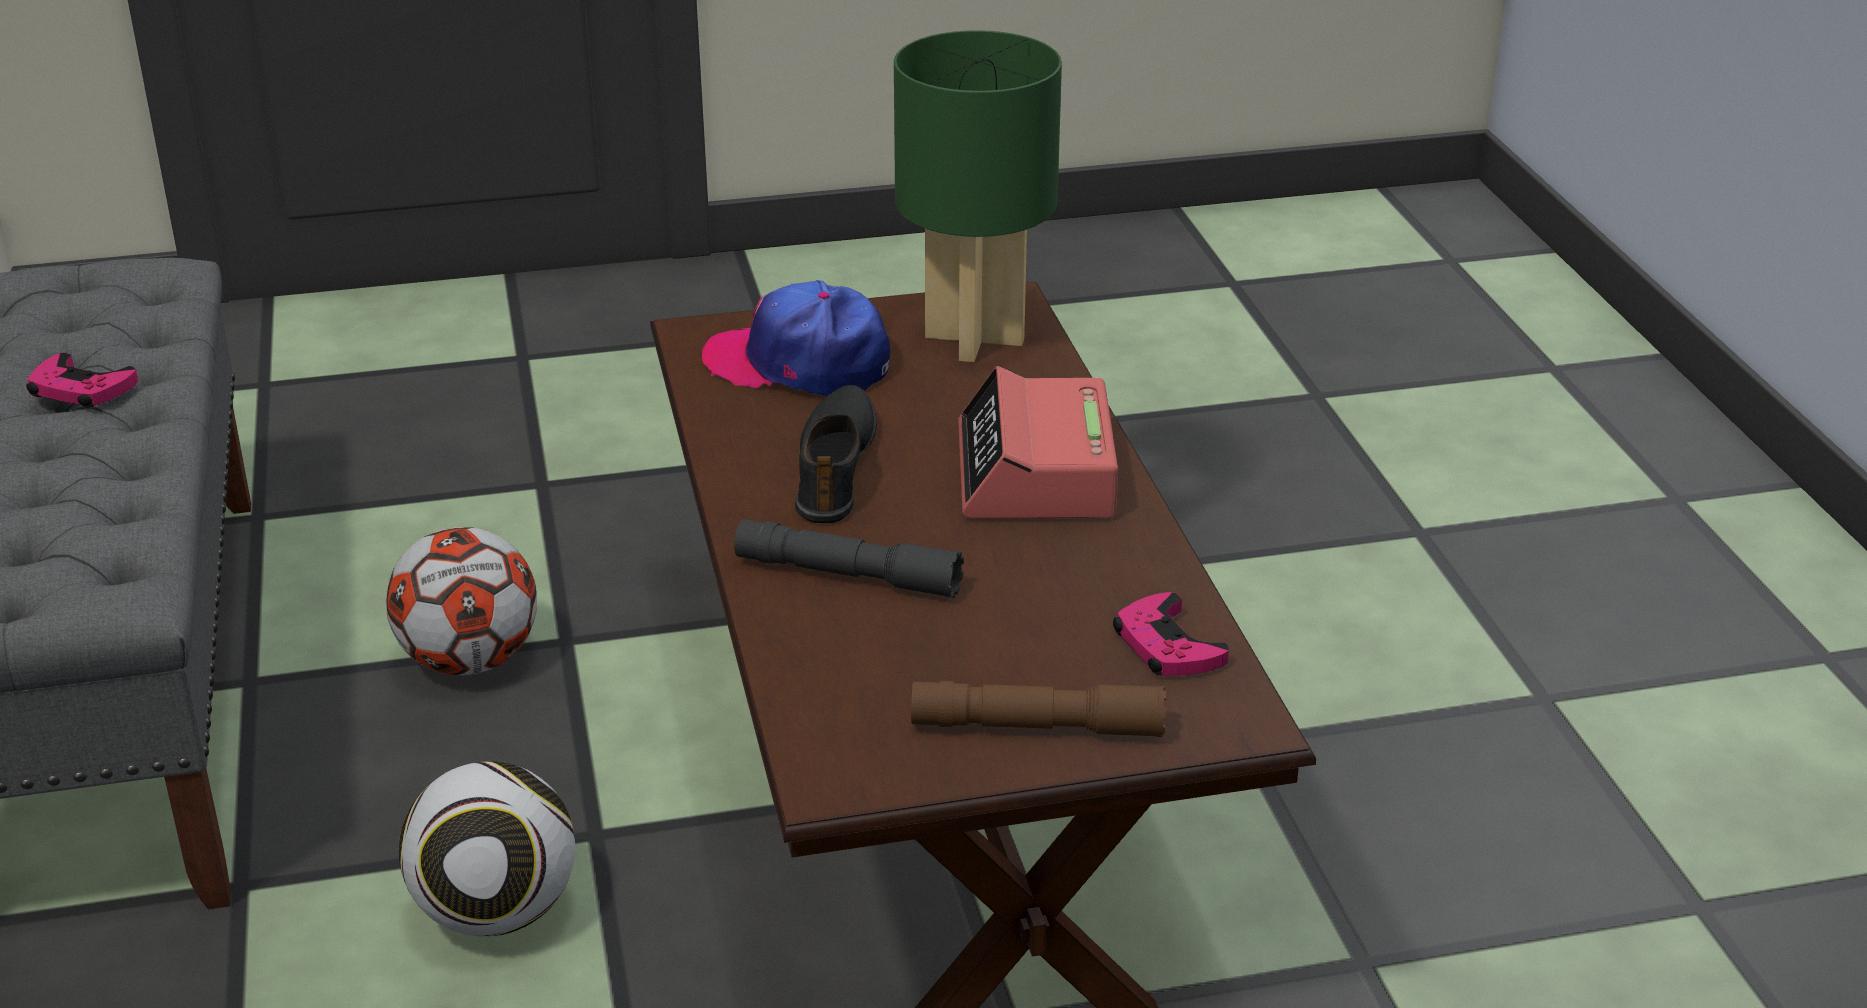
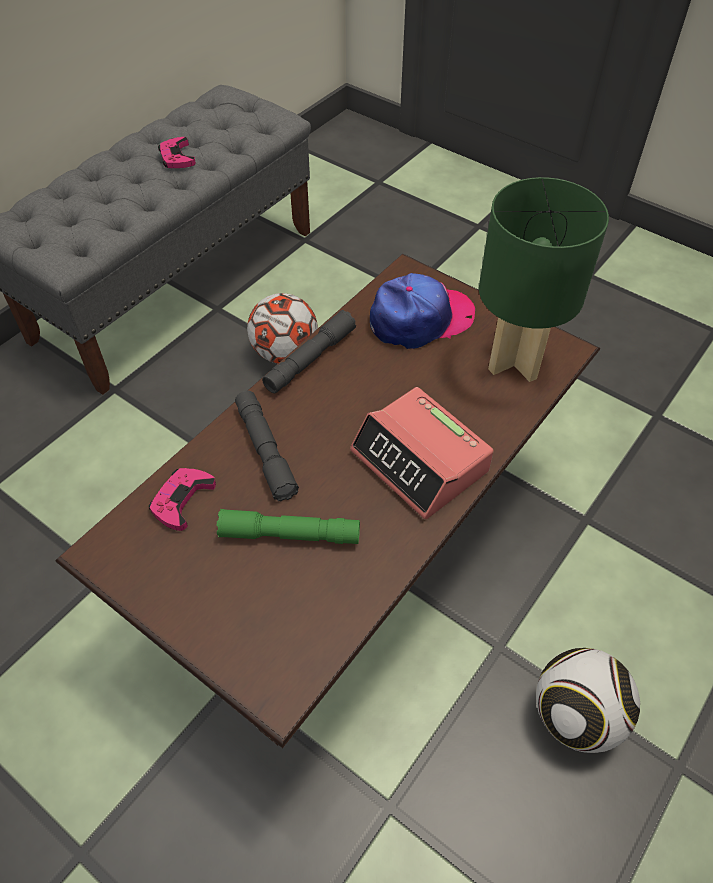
camera: 50 degrees right, 20 degrees up
(496, 912) = (158, 466): football -> football (576, 715)
(736, 472) = (310, 359): none -> grey flashlight
(799, 363) = (420, 319): cap -> cap turned 90 degrees clockwise
(837, 467) = (349, 388): black shoe -> none
(1016, 616) = (290, 534): none -> green flashlight
(1036, 473) = (420, 462): alarm clock -> alarm clock turned 90 degrees counterclockwise
(1037, 727) = (204, 603): brown flashlight -> none
(1167, 646) = (319, 614): pink game controller -> pink game controller (182, 500)

